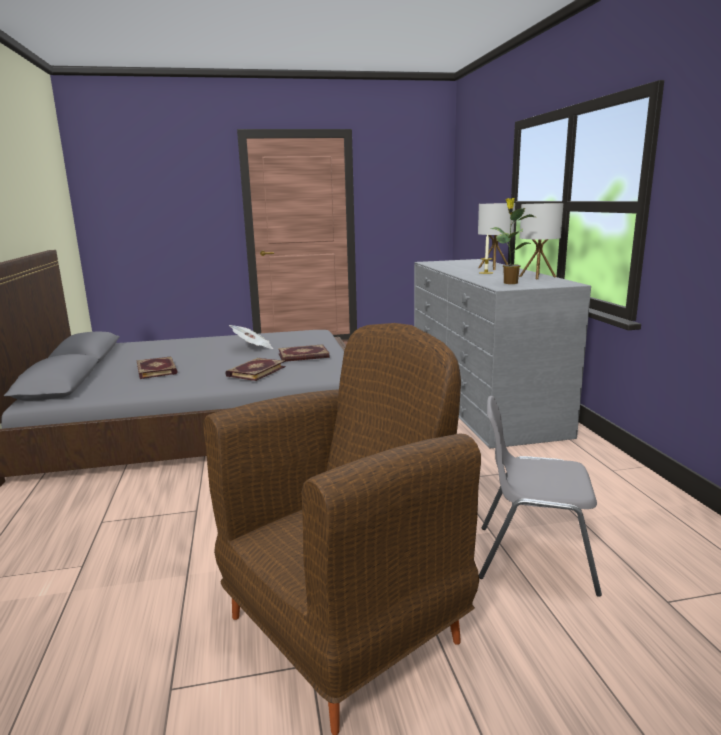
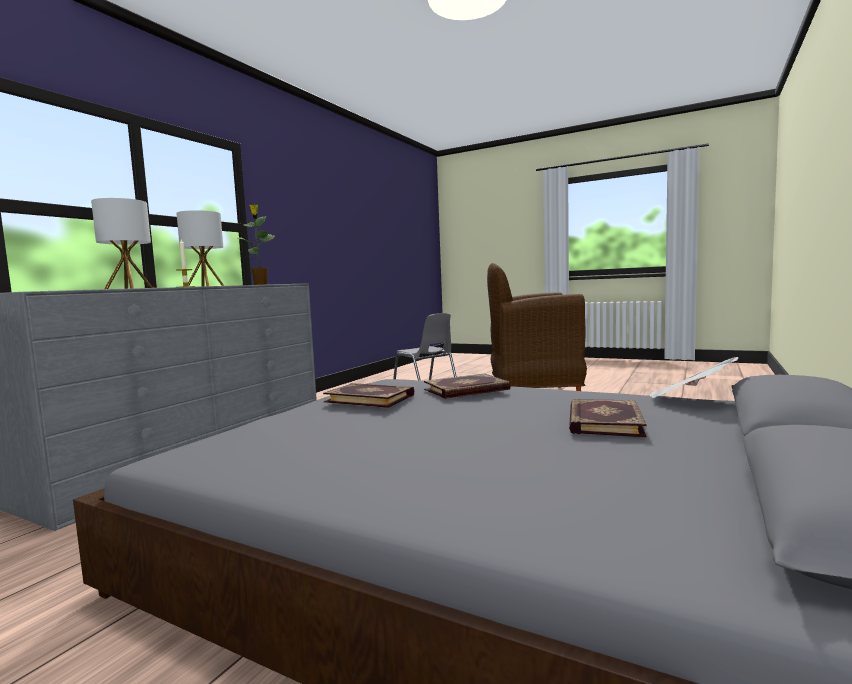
camera: 140 degrees left, 10 degrees down
(253, 348) = (386, 436): newspaper -> newspaper (688, 400)

